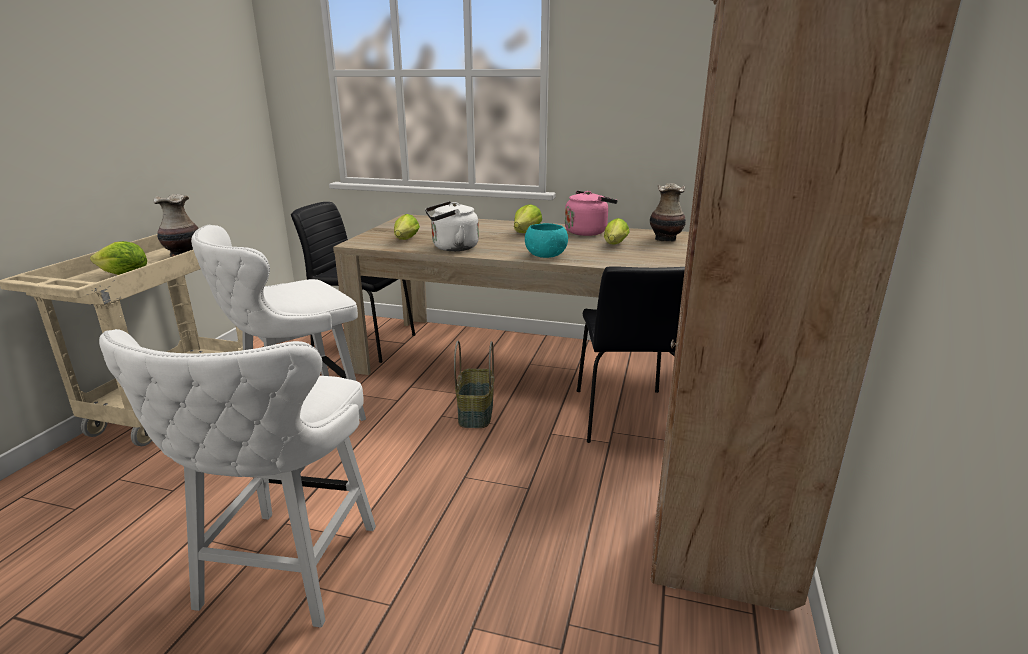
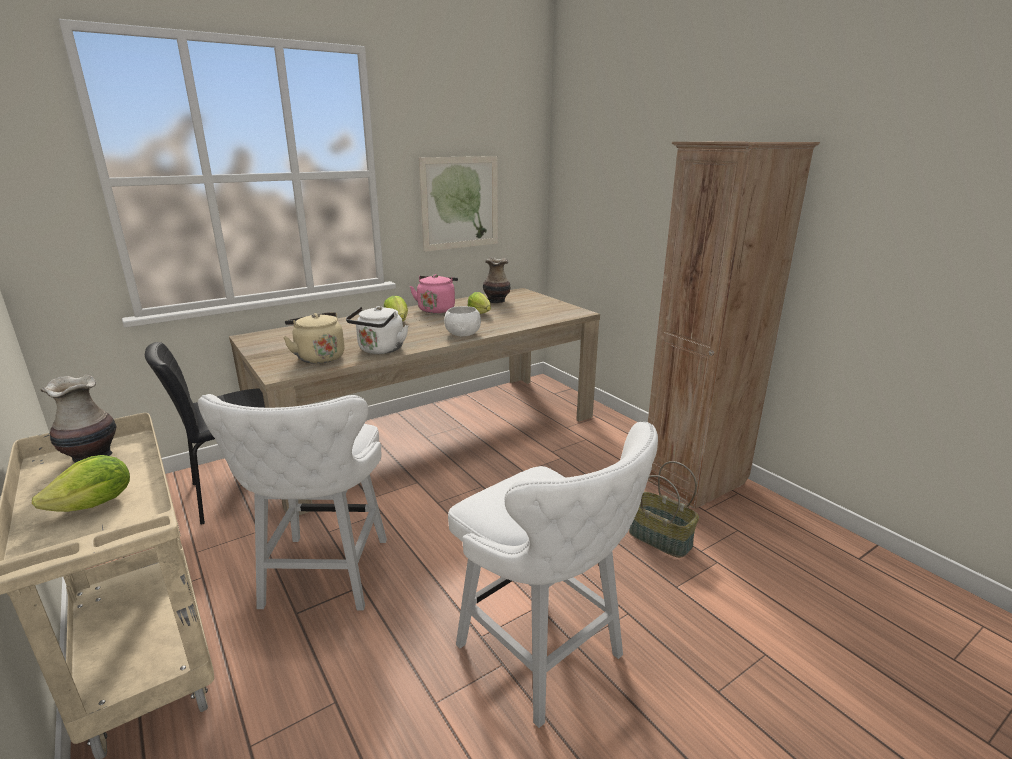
camera: 50 degrees left, 0 degrees up
(405, 240) = (318, 357): lettuce -> beige kettle
(475, 412) = (455, 487): basket -> basket (659, 539)
(546, 256) = (463, 334): turquoise bowl -> white bowl
(625, 418) = (544, 439): black chair -> none
(651, 112) = (460, 203): none -> picture

